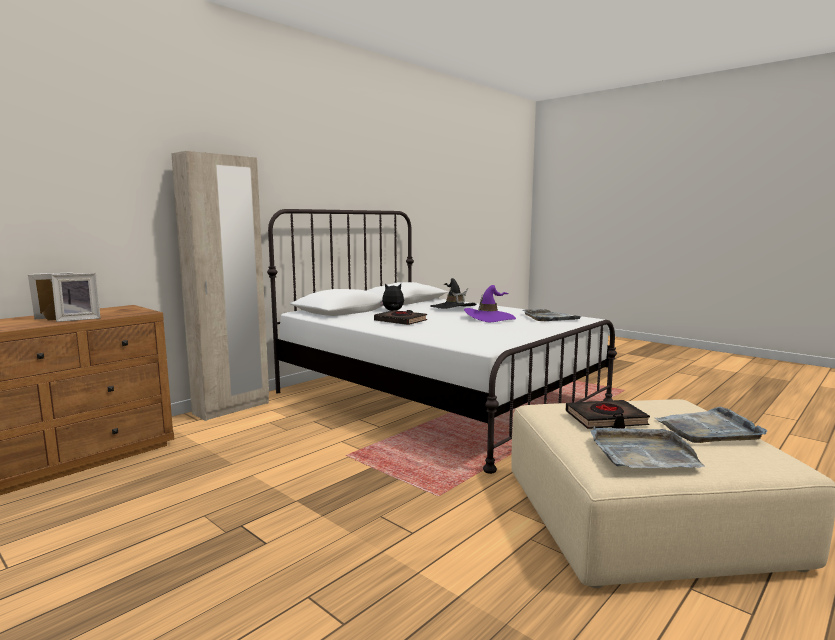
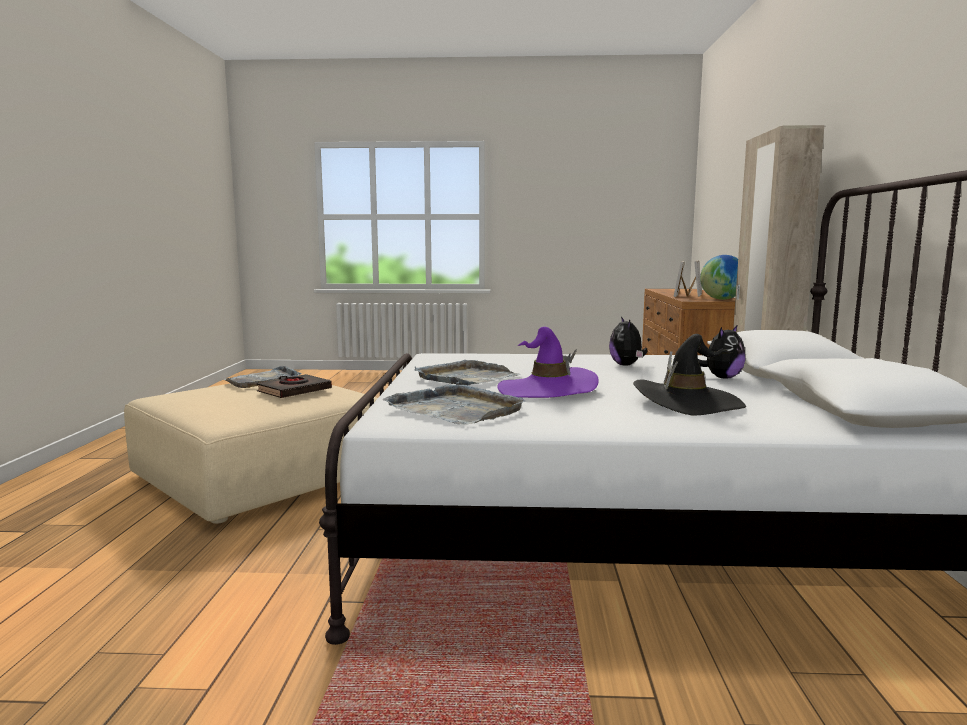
camera: 140 degrees right, 0 degrees up
(116, 309) = (722, 299): none -> globe
(400, 321) = (627, 365): black book -> plush toy
(708, 429) = (204, 399): grey tray -> grey tray (466, 378)

